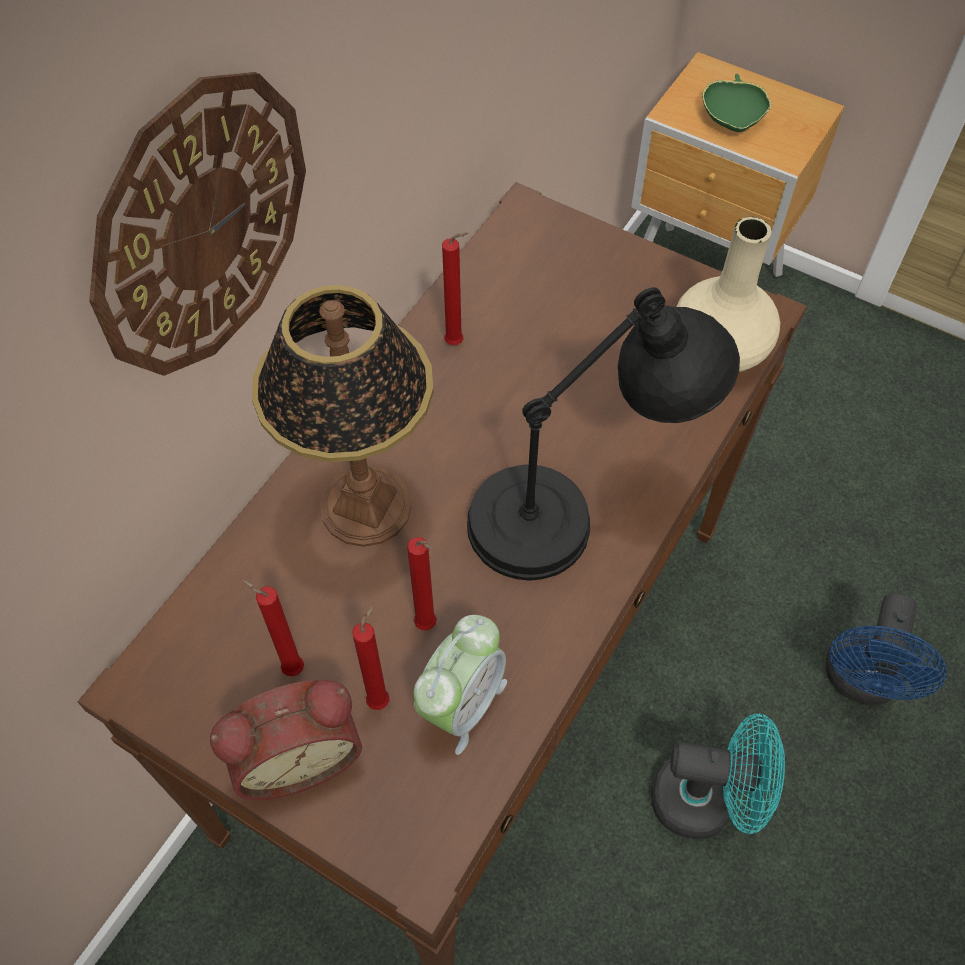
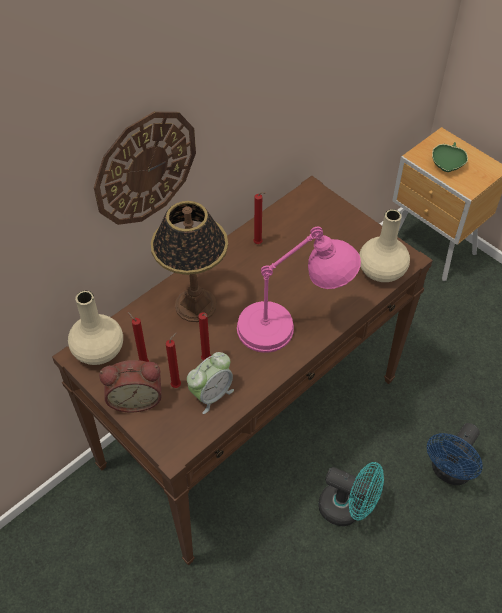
camera: 15 degrees right, 5 degrees down
(180, 662) = (98, 350): none -> beige vase
(581, 506) = (291, 326): black table lamp -> pink table lamp

